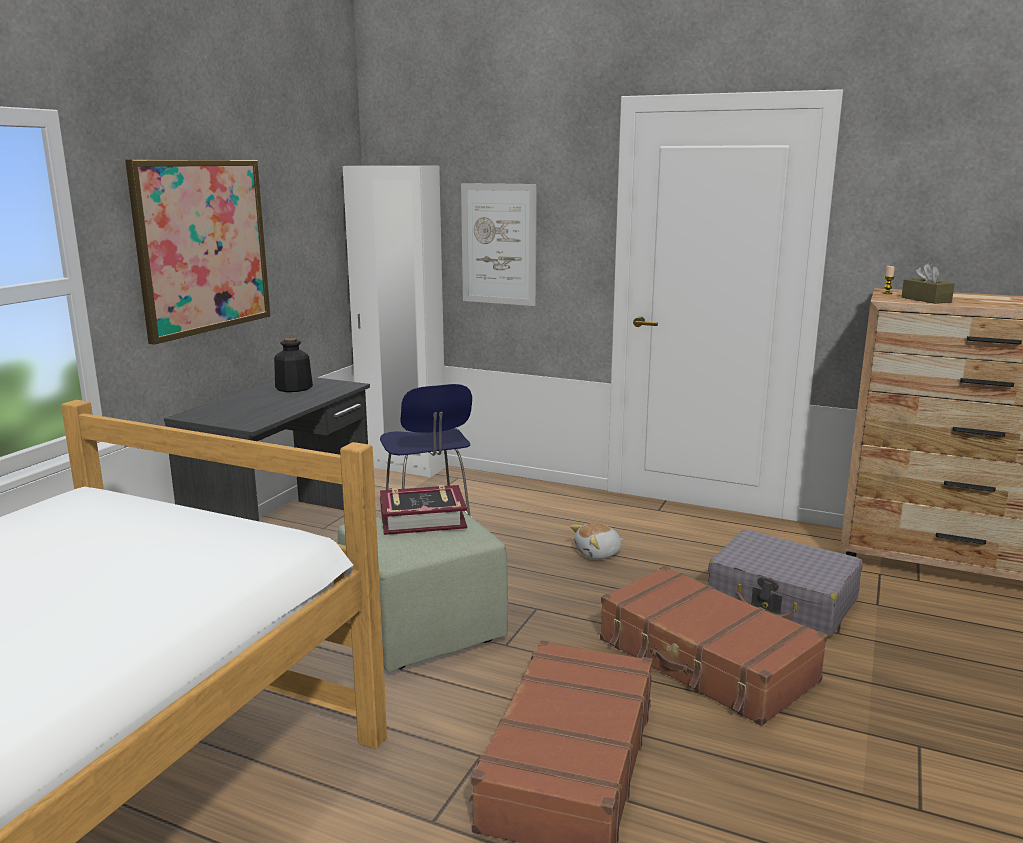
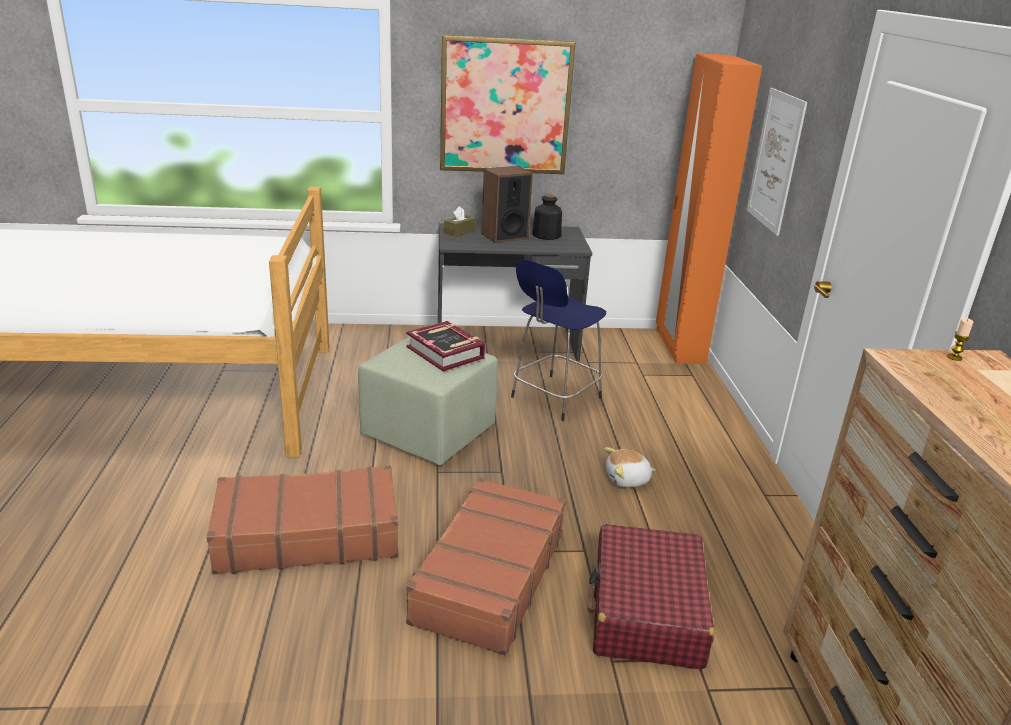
camera: 60 degrees right, 10 degrees up
(266, 401) = (504, 236): none -> speaker
(402, 466) = (679, 346): white wardrobe -> orange wardrobe
(598, 553) = (627, 480): plush toy -> plush toy turned 45 degrees counterclockwise
(782, 600) = (646, 611): grey suitcase -> red suitcase
(926, 299) = (942, 382): brown tissue box -> brown tissue box (459, 231)

